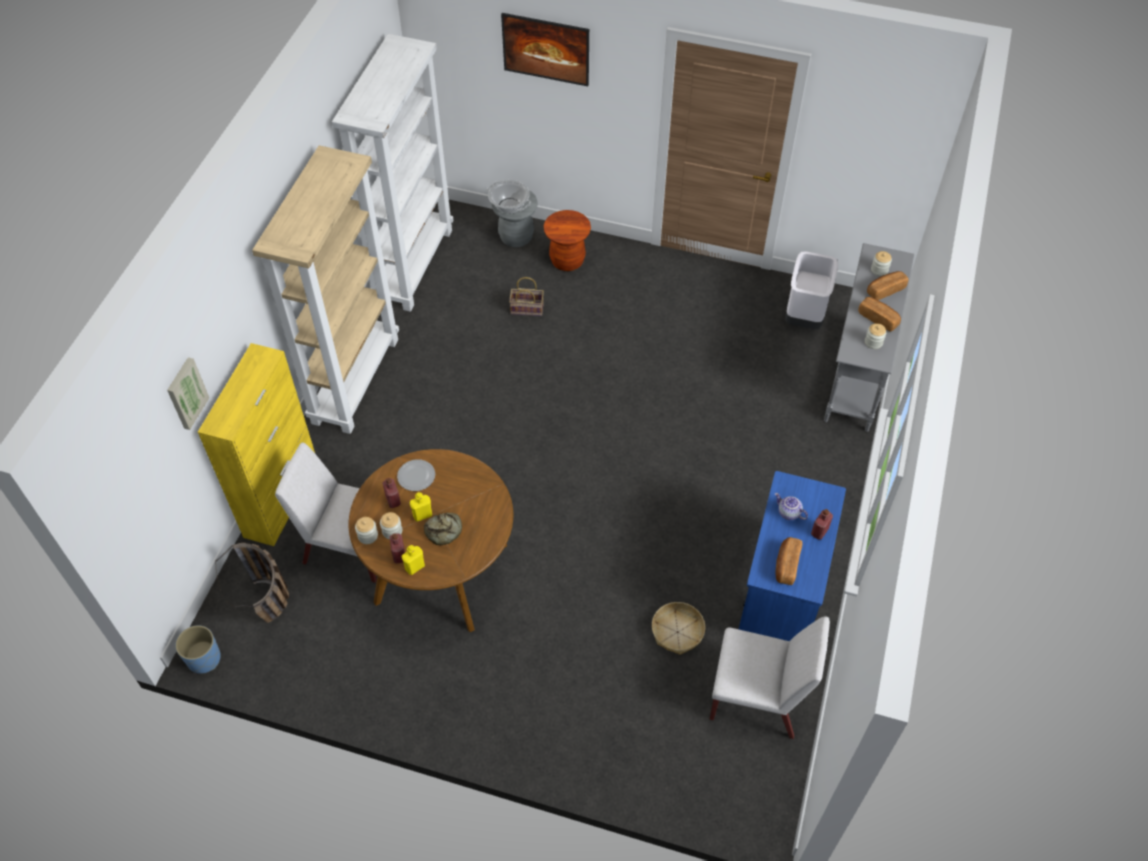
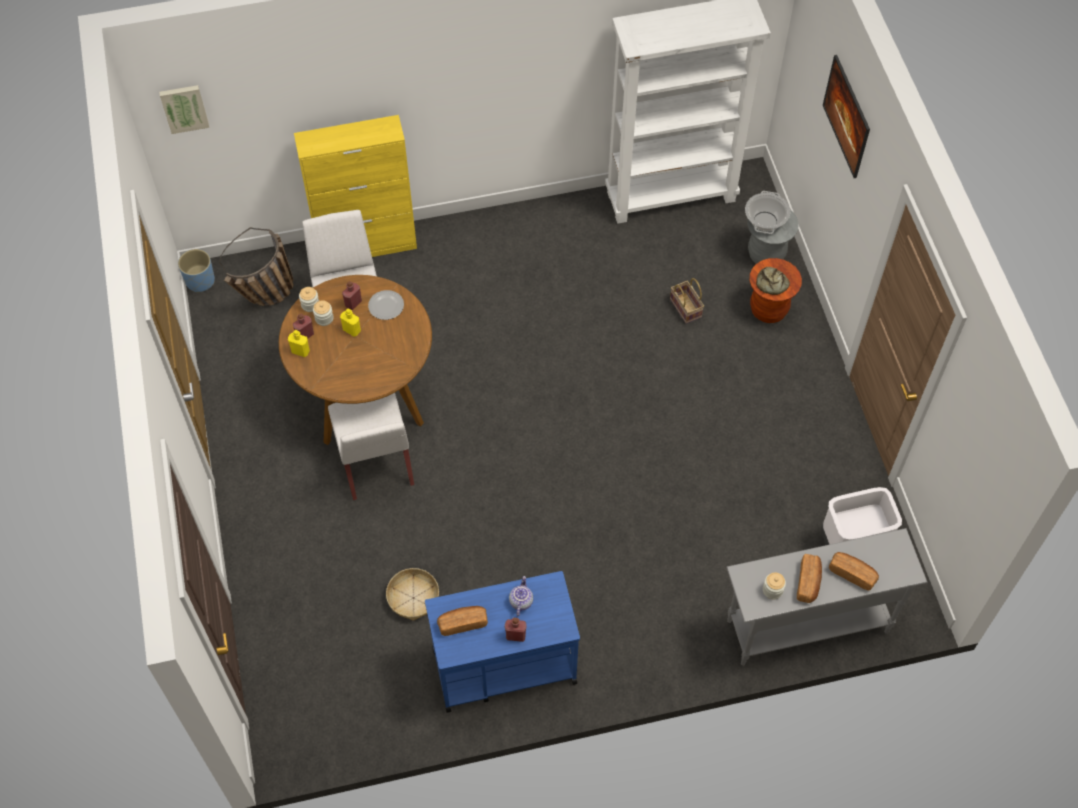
camera: 60 degrees right, 5 degrees up
(186, 393) = (298, 99): picture -> picture (184, 107)
(355, 379) = (515, 226): beige bookcase -> none
(444, 531) = (345, 353): bread -> bread (771, 284)
(758, 698) = (384, 692): white chair -> white chair (375, 461)
(879, 270) = (877, 557): jar -> none

